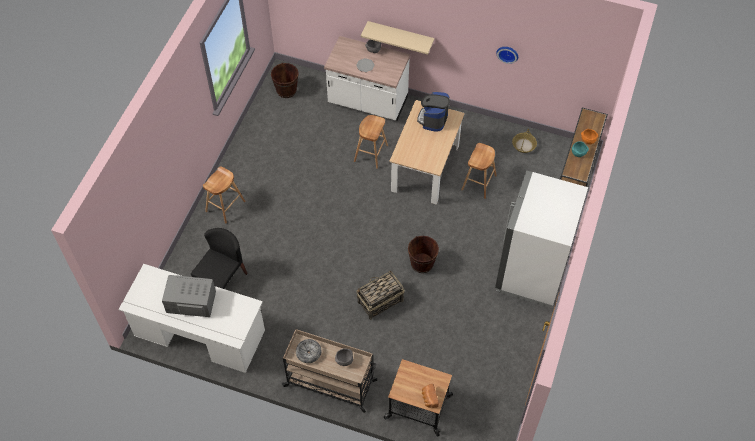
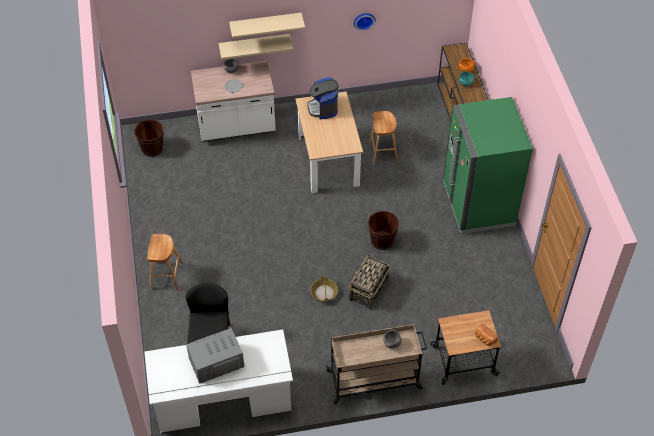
camera: 30 degrees left, 5 degrees down
(308, 352) = (355, 353): bowl -> none
(371, 153) = (270, 169): brown stool -> none
(413, 20) = (265, 23): none -> beige shelf
(523, 145) = (399, 105): basket -> basket (324, 293)
(531, 271) = (478, 204): white fridge -> green fridge

